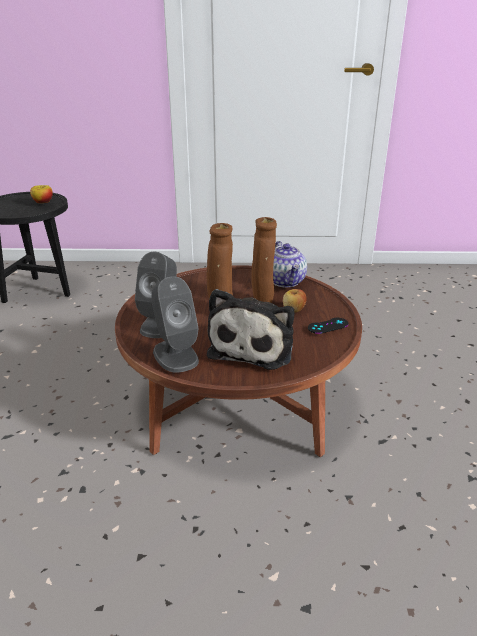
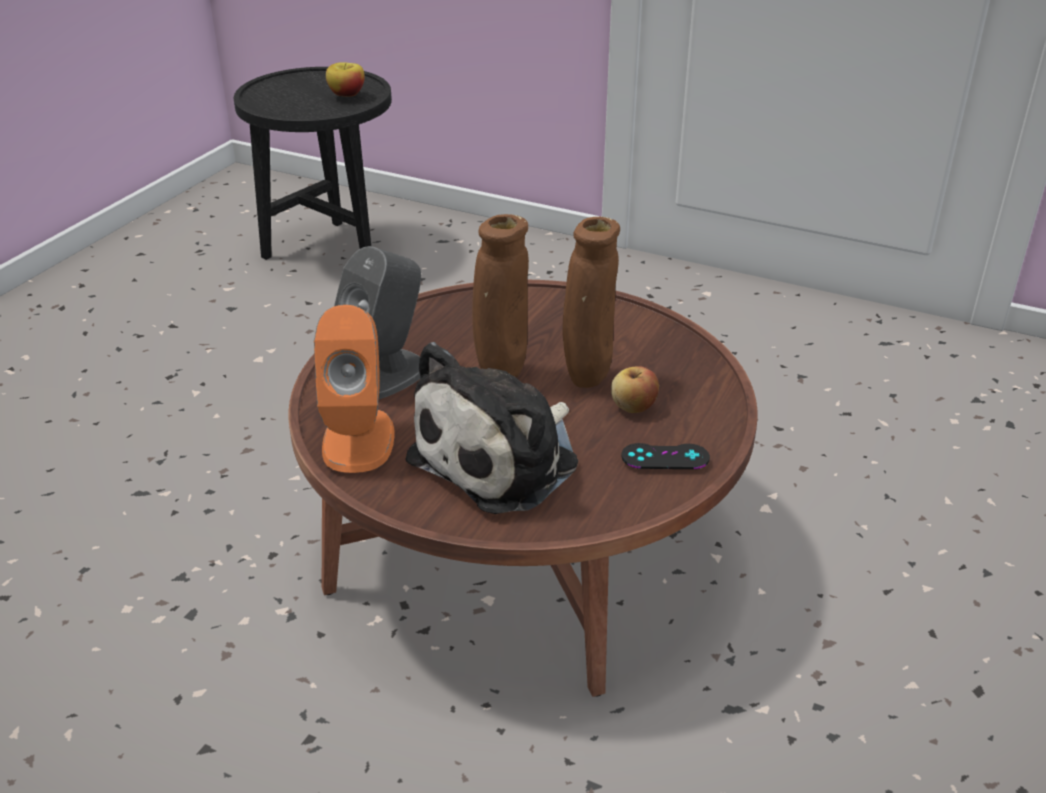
camera: 25 degrees right, 5 degrees up
(175, 355) = (358, 439): grey speaker -> orange speaker
(286, 281) = (666, 344): teapot -> none

